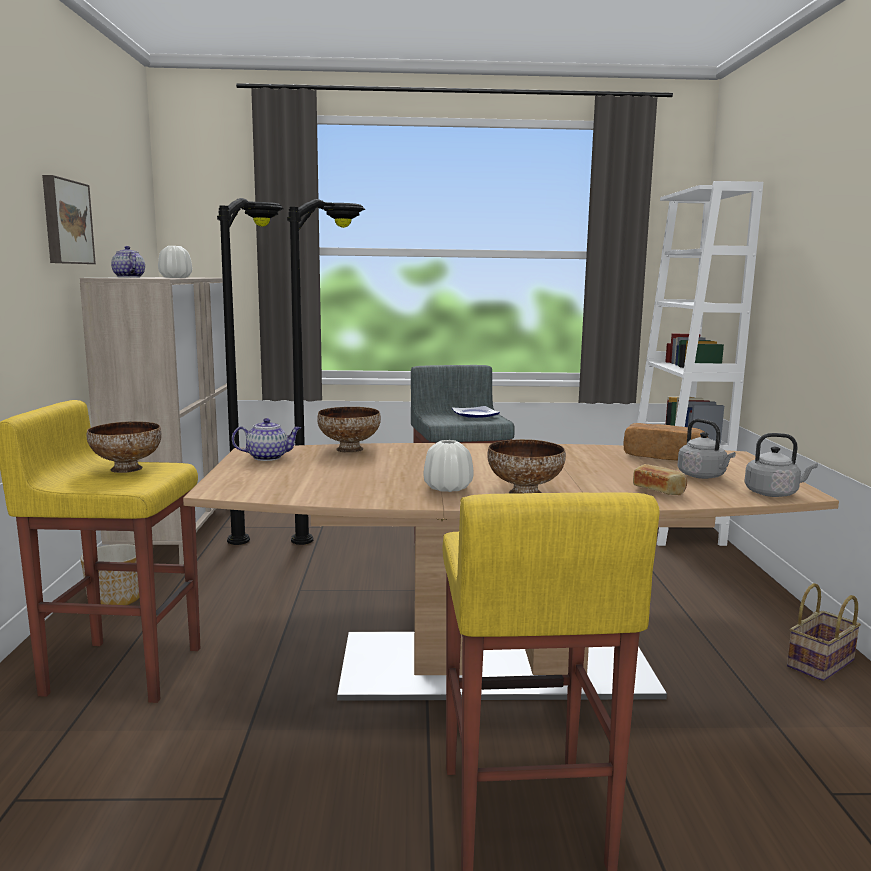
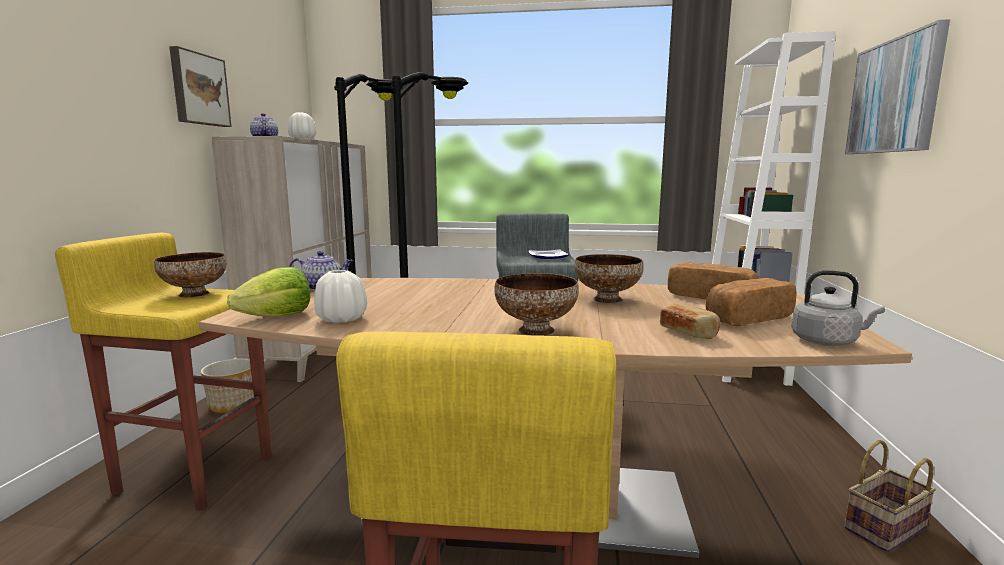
camera: 10 degrees right, 0 degrees up
(260, 489) = (277, 316): none -> lettuce
(350, 449) = (404, 282): bowl -> bowl (607, 299)
(447, 488) = (459, 322): white vase -> white vase (341, 319)
(703, 476) = (747, 319): grey kettle -> bread
(819, 259) = (894, 96): none -> picture

